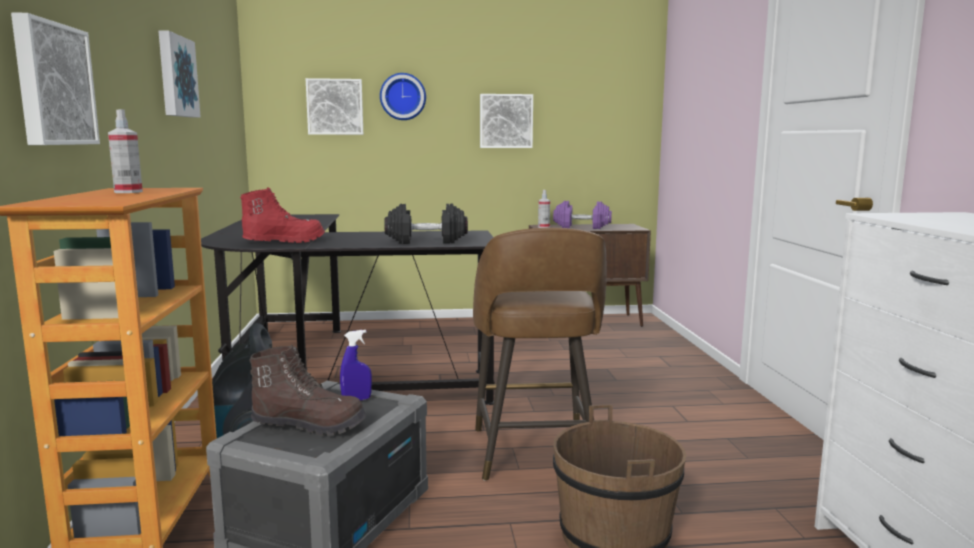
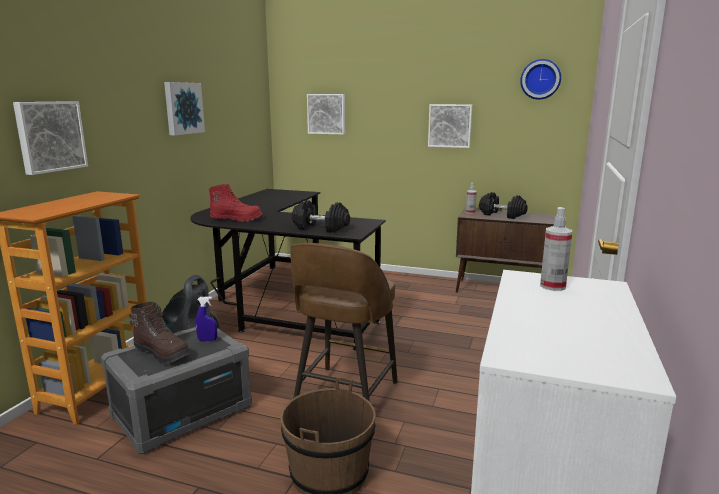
camera: 25 degrees right, 5 degrees up
(128, 192) = (86, 199): spray bottle -> spray bottle (552, 286)
(403, 97) = (373, 106): wall clock -> wall clock (540, 79)
(582, 227) = (502, 215): purple dumbbell -> black dumbbell

